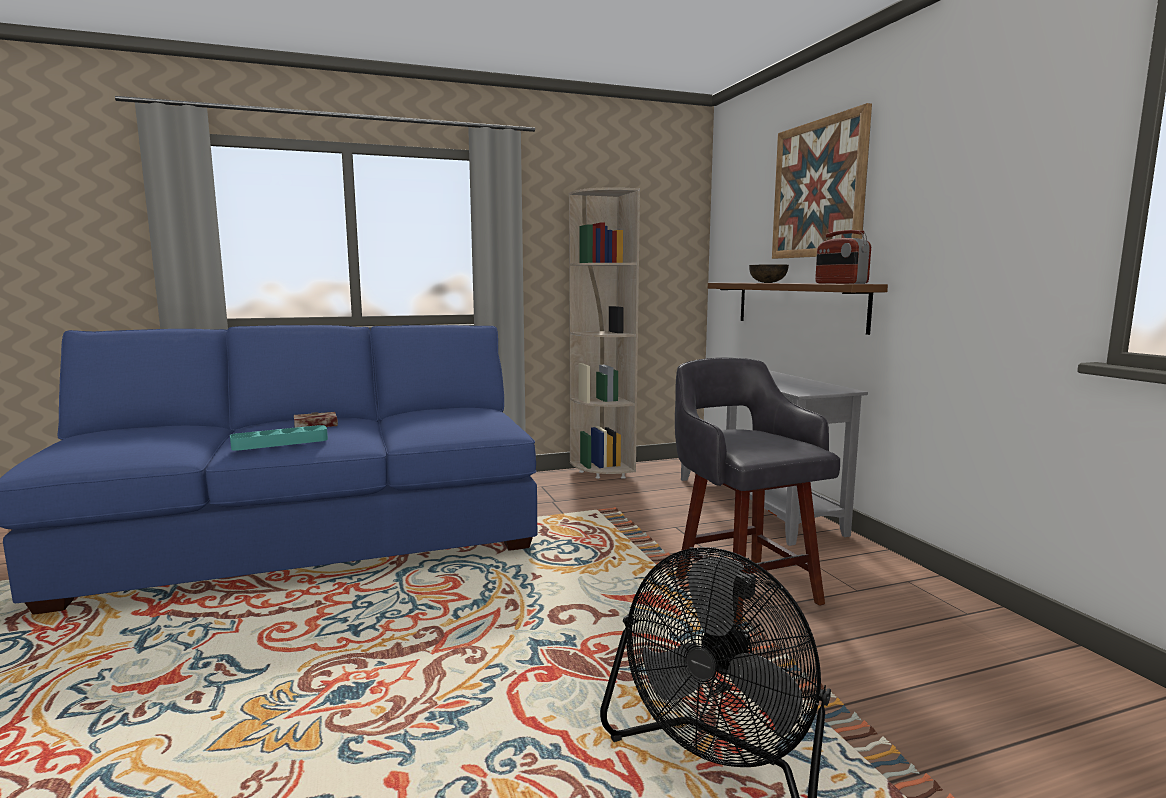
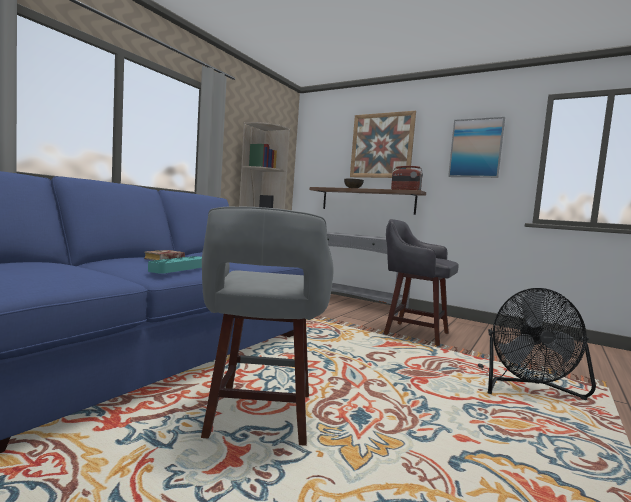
camera: 40 degrees left, 5 degrees down
(258, 651) = (259, 418): none -> grey stool
(981, 172) = (476, 148): none -> picture

